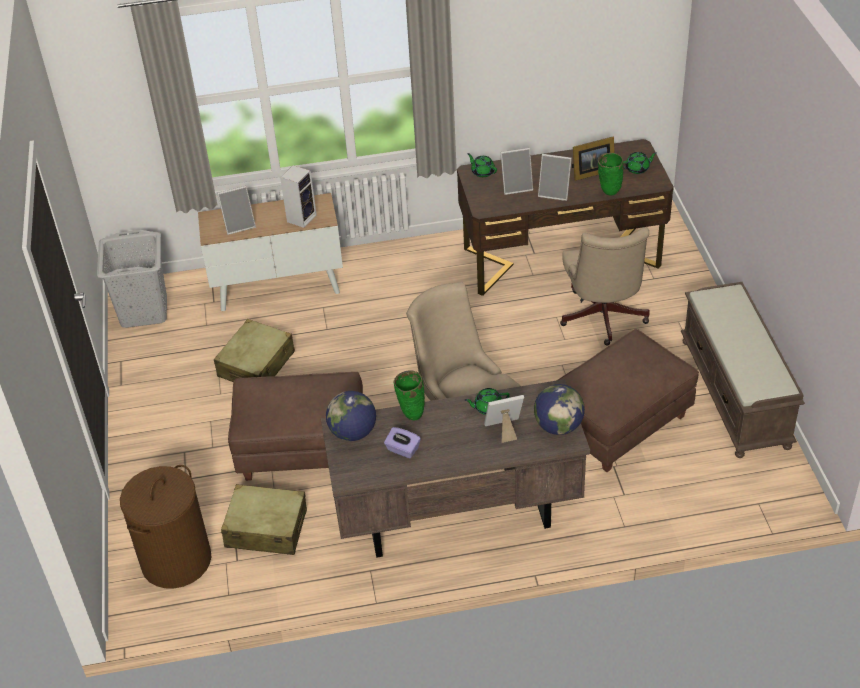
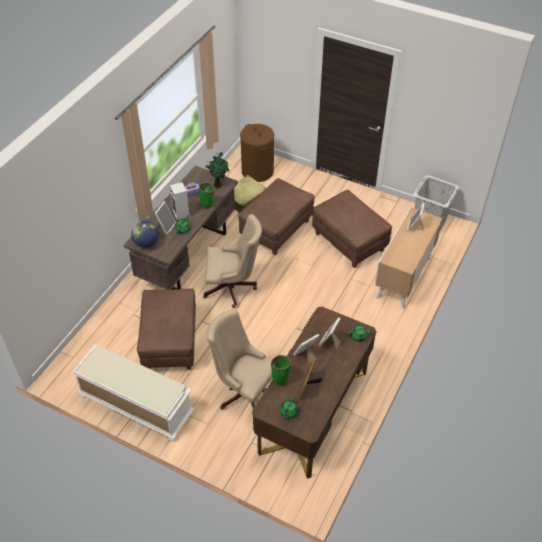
camera: 125 degrees right, 5 degrees up
(256, 364) = (349, 242): beige suitcase -> brown ottoman
(302, 217) = (399, 252): speaker -> speaker (181, 214)
(353, 433) = (218, 185): globe -> potted plant
(736, 393) = (135, 405): brown bench -> white bench

